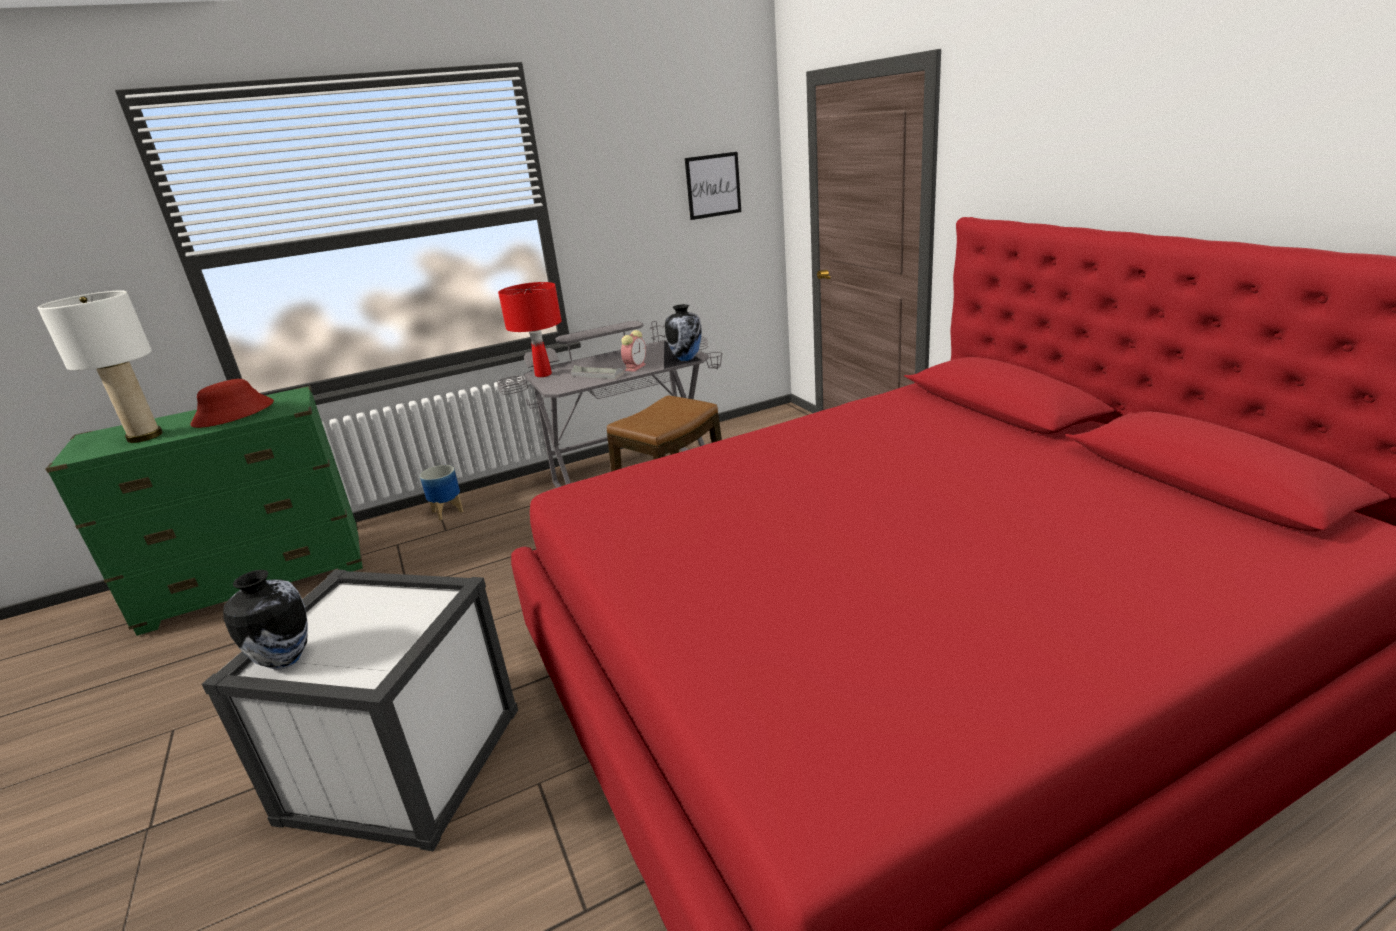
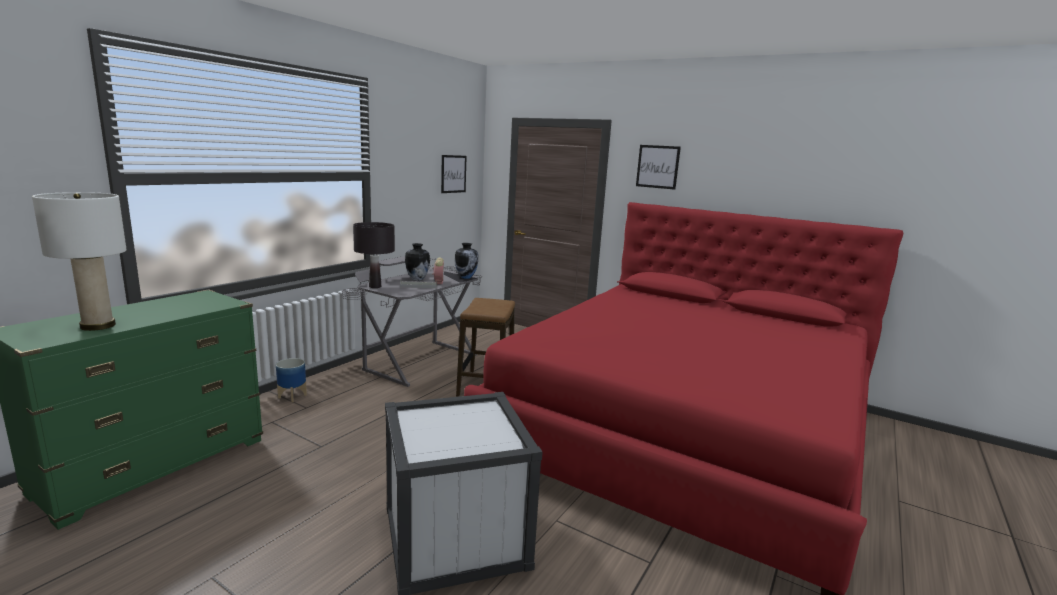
camera: 35 degrees left, 10 degrees down
(233, 414) = (170, 308): red hat -> none
(284, 660) = (431, 451): vase -> vase (417, 279)
(543, 374) = (375, 286): red table lamp -> black table lamp
(1015, 138) = (657, 166): none -> picture

